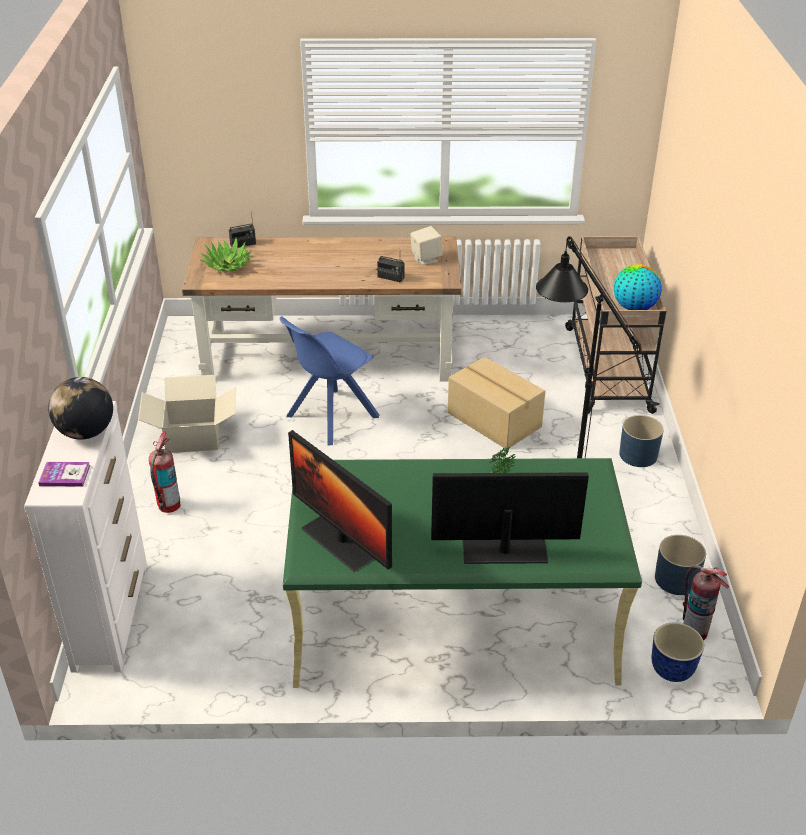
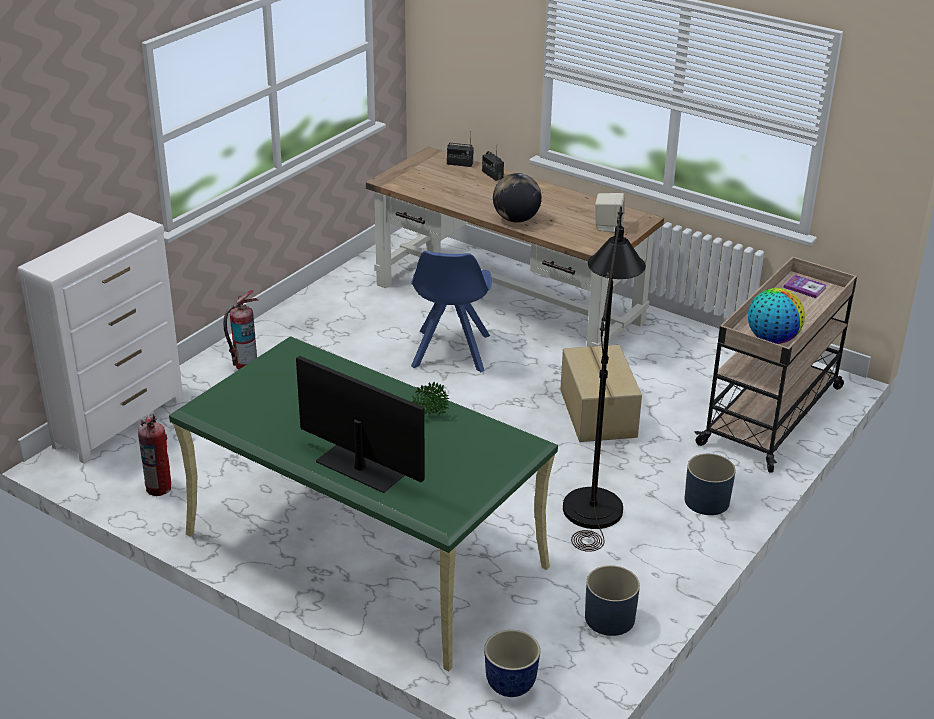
camera: 35 degrees right, 5 degrees down
(65, 475) = (65, 259): book -> book (805, 287)
(86, 432) = (115, 237): globe -> globe (516, 219)
(192, 437) = (321, 323): cardboard box -> none
(227, 265) = (426, 175): potted plant -> none
(330, 417) = (450, 352): blue chair -> blue chair turned 75 degrees counterclockwise
(341, 541) = (244, 404): monitor -> none
(390, 277) = (554, 231): radio -> radio (492, 175)
(695, 631) = (573, 667): fire extinguisher -> fire extinguisher (159, 488)

